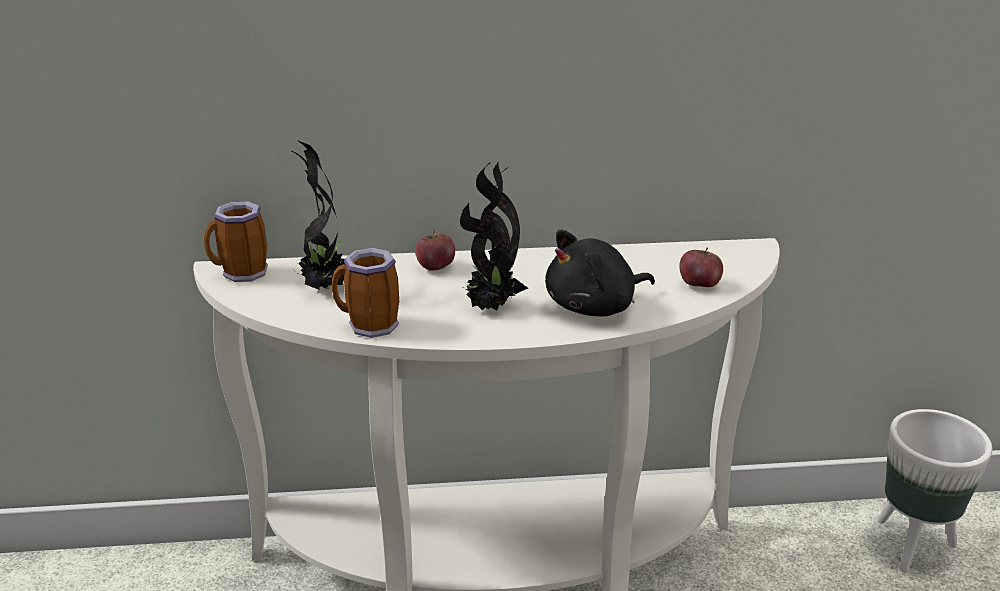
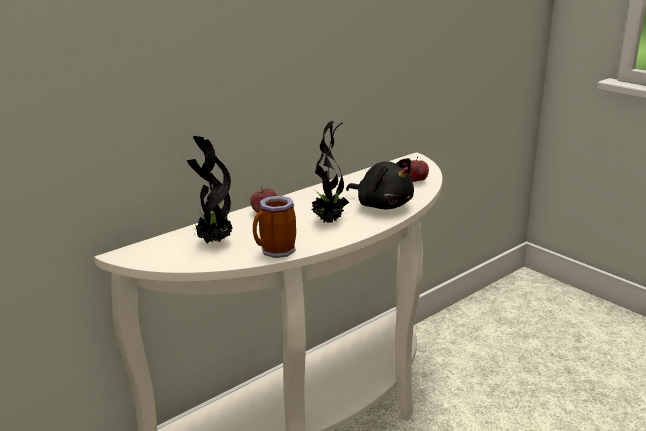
camera: 35 degrees left, 5 degrees down
(241, 275) = (144, 253): mug -> none
(595, 307) = (382, 205): black plush toy -> black plush toy turned 75 degrees counterclockwise
(912, 546) = (498, 313): white planter -> none

